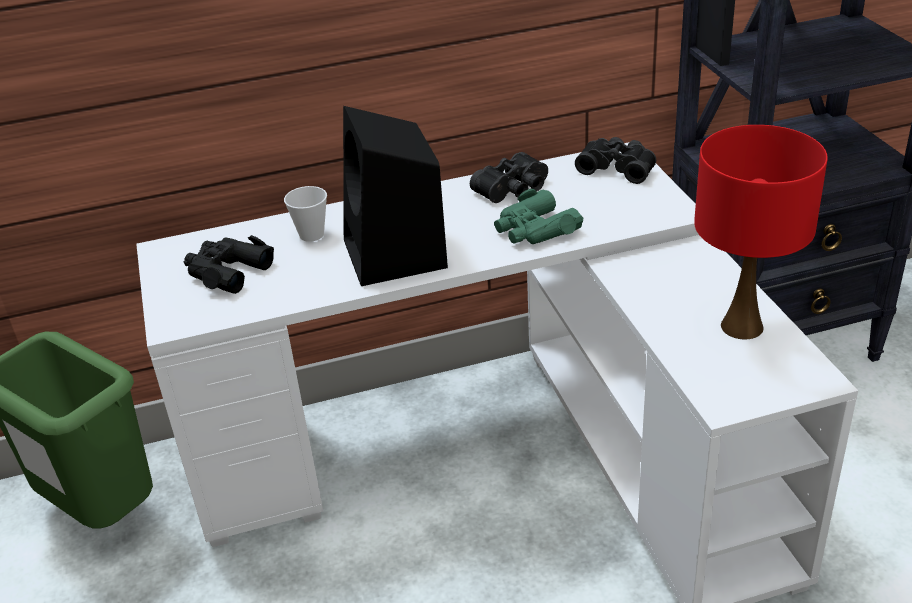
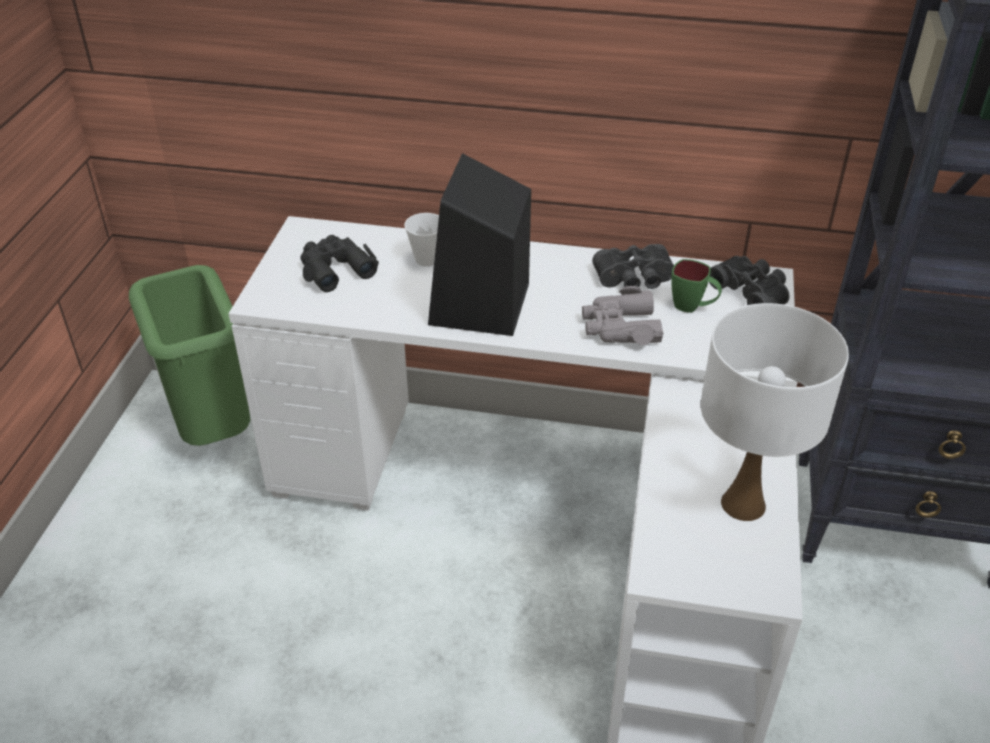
camera: 25 degrees right, 5 degrees up
(535, 229) = (620, 327): green binoculars -> grey binoculars
(581, 194) = (693, 307): none -> green mug
(741, 327) = (742, 504): red table lamp -> white table lamp

